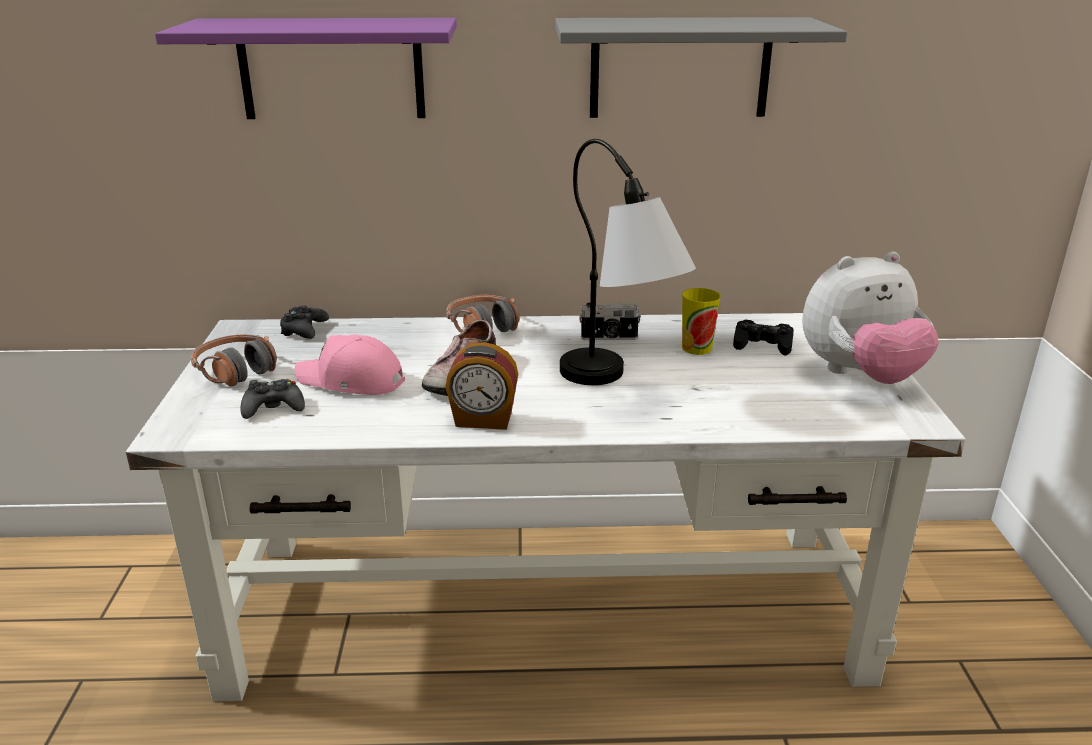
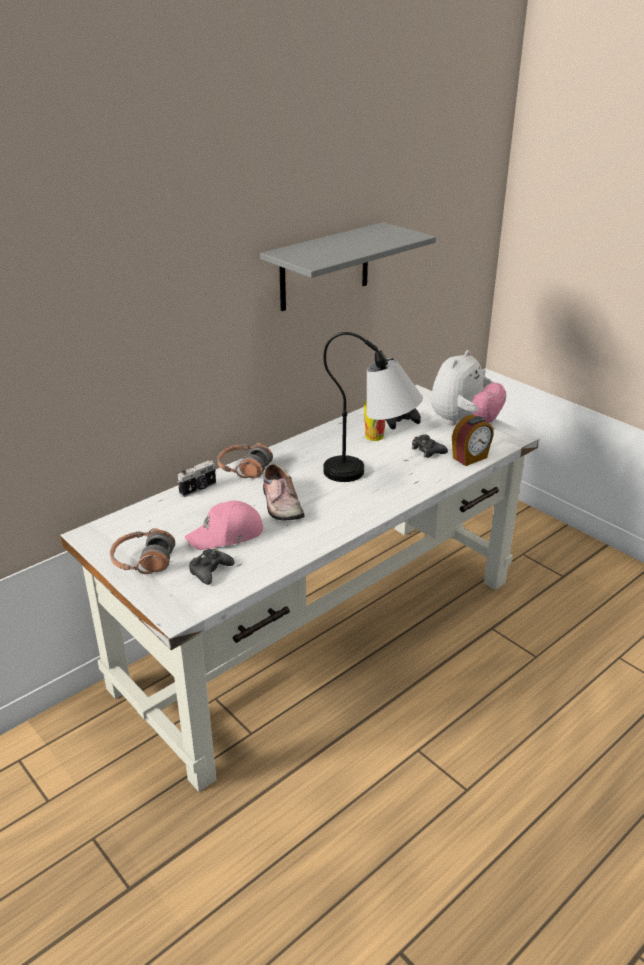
camera: 40 degrees left, 5 degrees up
(304, 330) = (136, 516): black game controller -> black game controller (427, 450)
(331, 69) = (127, 322): purple shelf -> none
(483, 420) = (336, 523): alarm clock -> alarm clock (470, 458)
(609, 338) = (323, 448): camera -> camera (199, 489)

